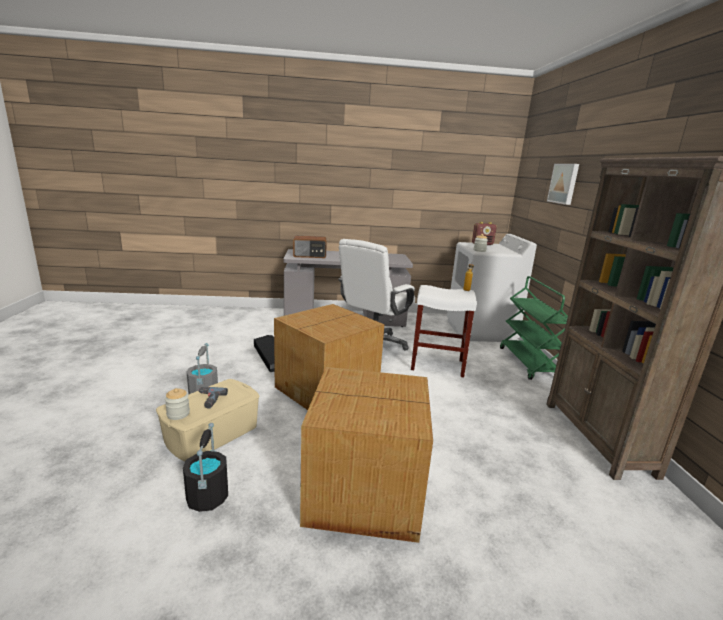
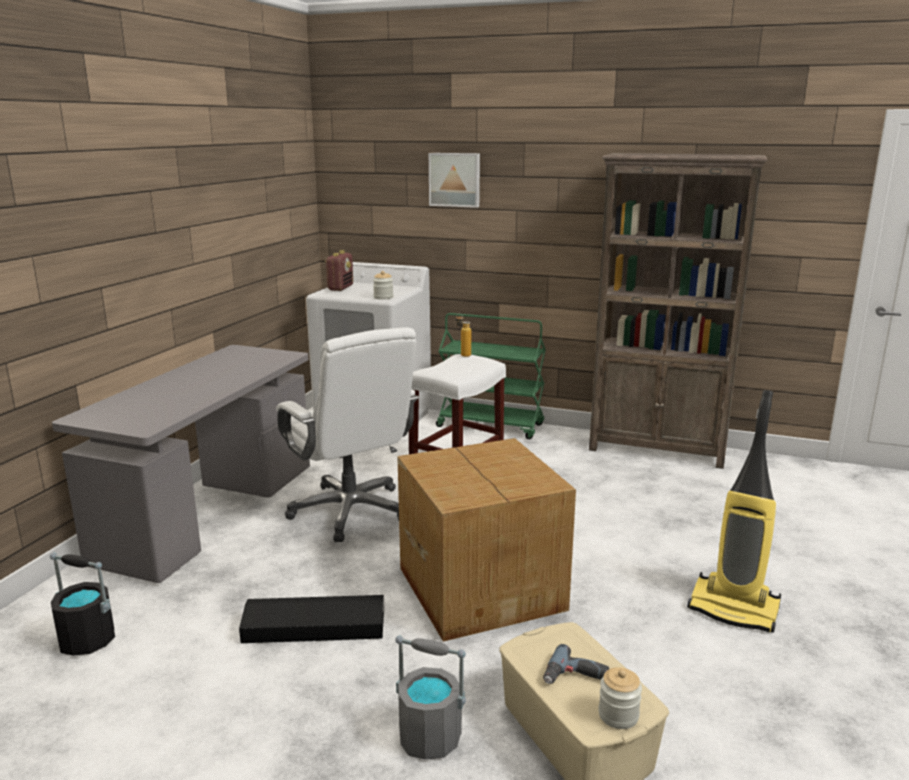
camera: 65 degrees left, 0 degrees up
(207, 497) = (740, 751): black bucket -> black bucket (88, 640)
(310, 255) = (150, 411): radio -> none
(366, 492) = (734, 609): cardboard box -> vacuum cleaner

